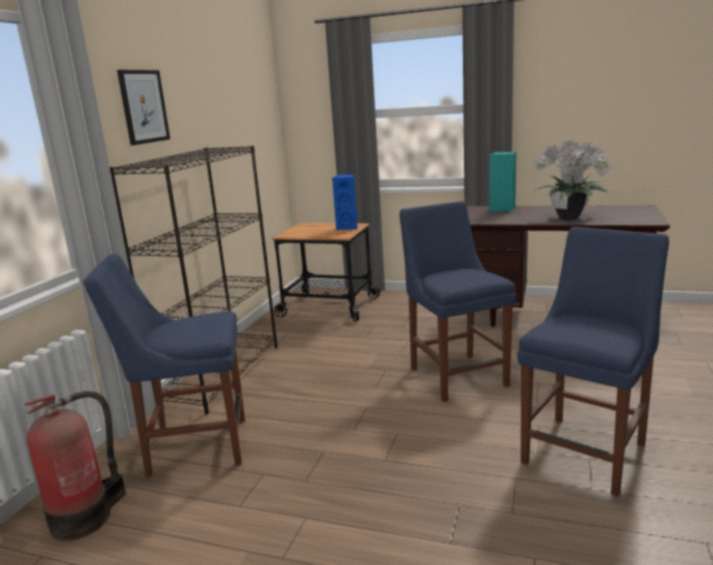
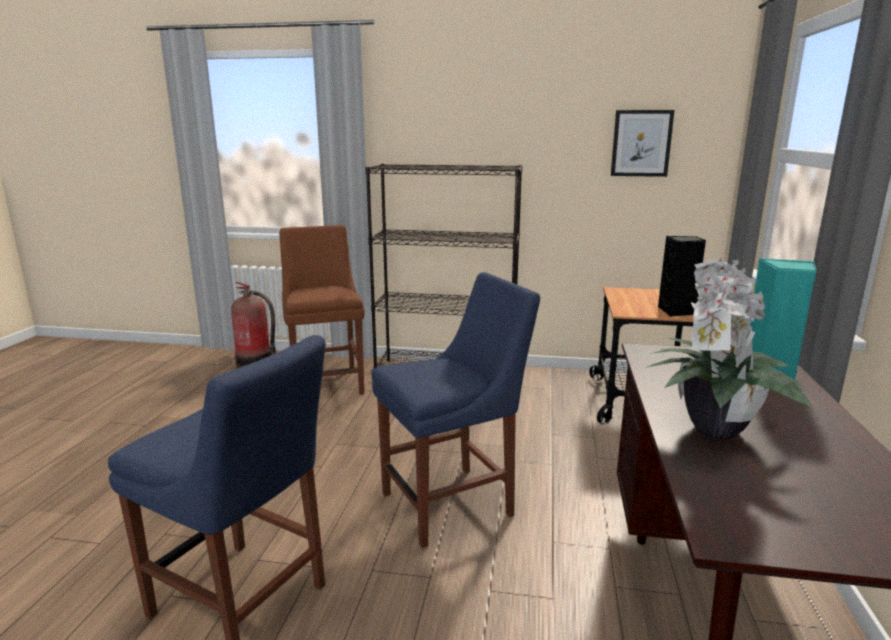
camera: 80 degrees right, 0 degrees up
(143, 106) = (447, 118): picture -> picture (641, 143)
(192, 446) = (327, 382): blue chair -> brown chair
(348, 227) = (677, 312): blue speaker -> black speaker

